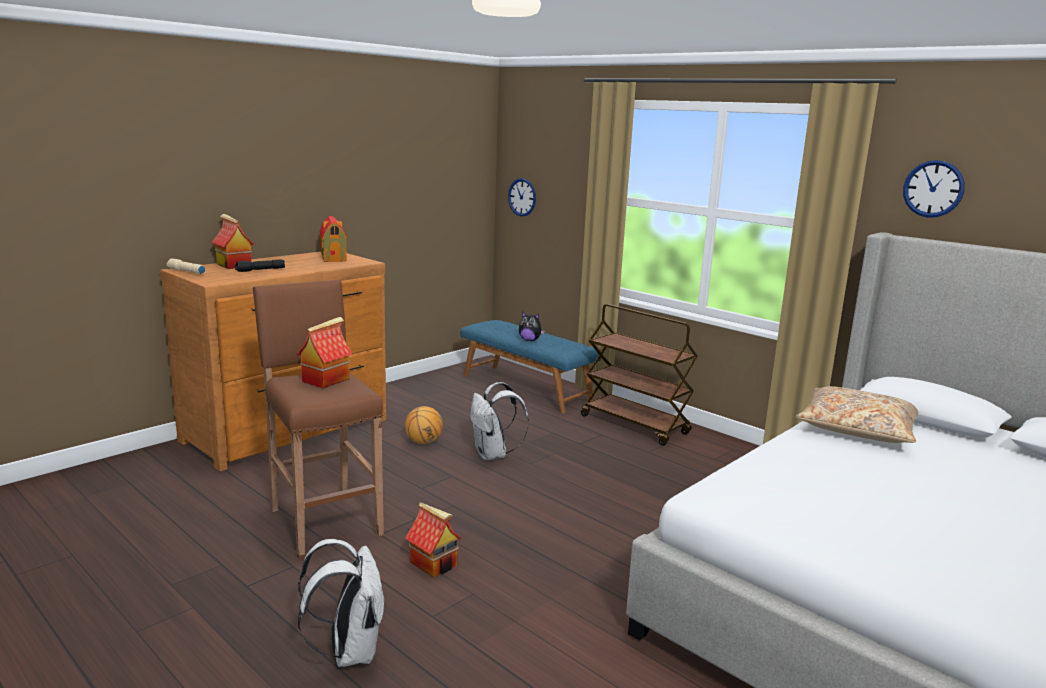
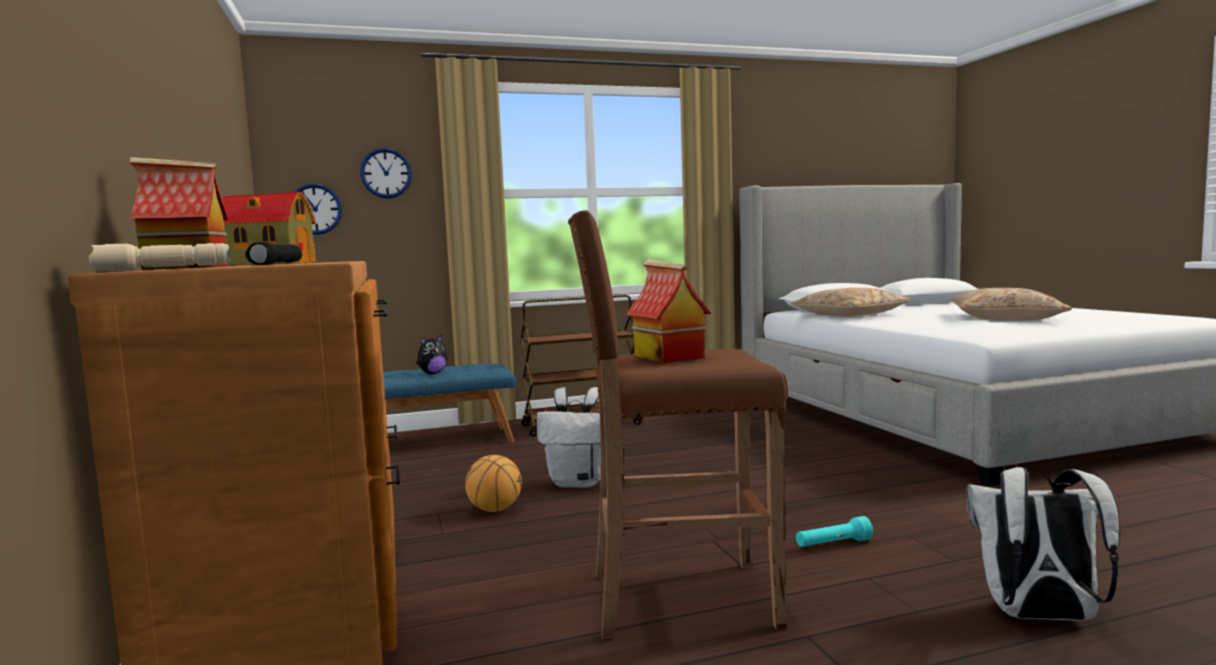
camera: 60 degrees left, 10 degrees down
(434, 563) = (833, 544): toy house -> turquoise flashlight
(916, 514) = (1005, 318): none -> beige pillow
(933, 189) = (765, 151): wall clock -> wall clock (386, 173)

